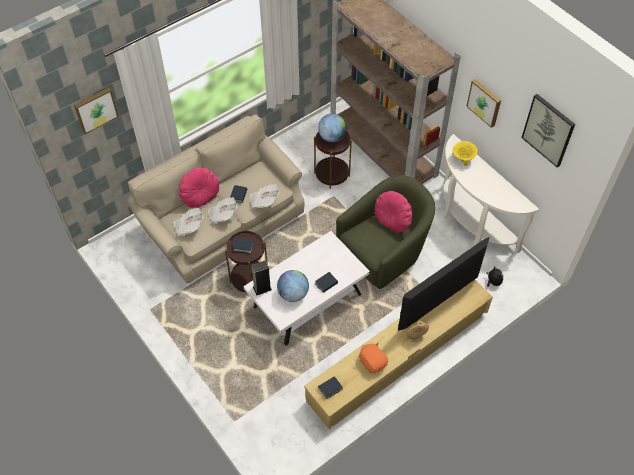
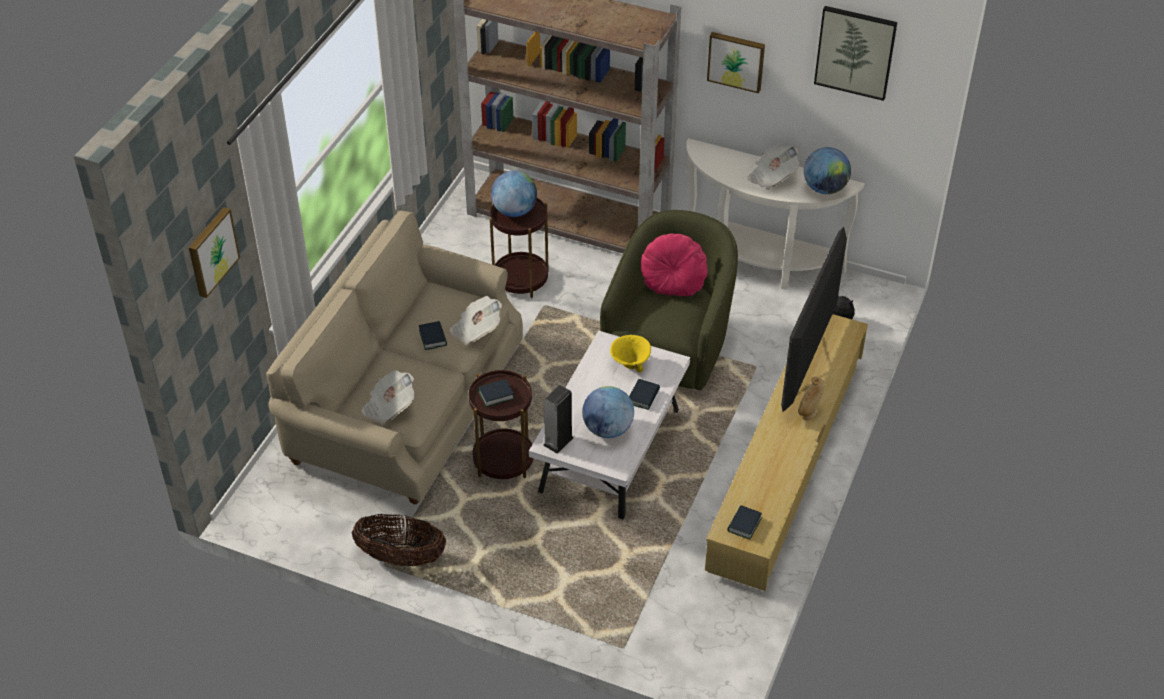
camera: 30 degrees left, 10 degrees down
(161, 309) = (401, 557): none -> basket
(201, 199) = (378, 365): pink pillow -> none
(222, 215) = (428, 372): newspaper -> newspaper (772, 177)
(372, 362) = (775, 467): orange plush toy -> none
(462, 158) = (723, 162): yellow bowl -> yellow bowl (629, 364)
(511, 202) = (824, 188): none -> globe

